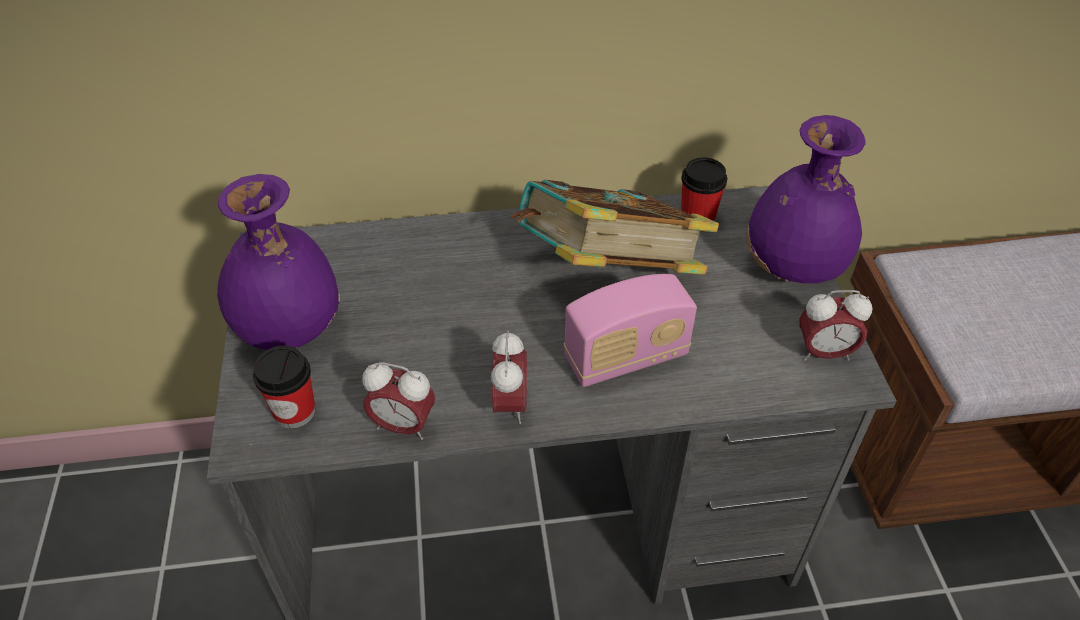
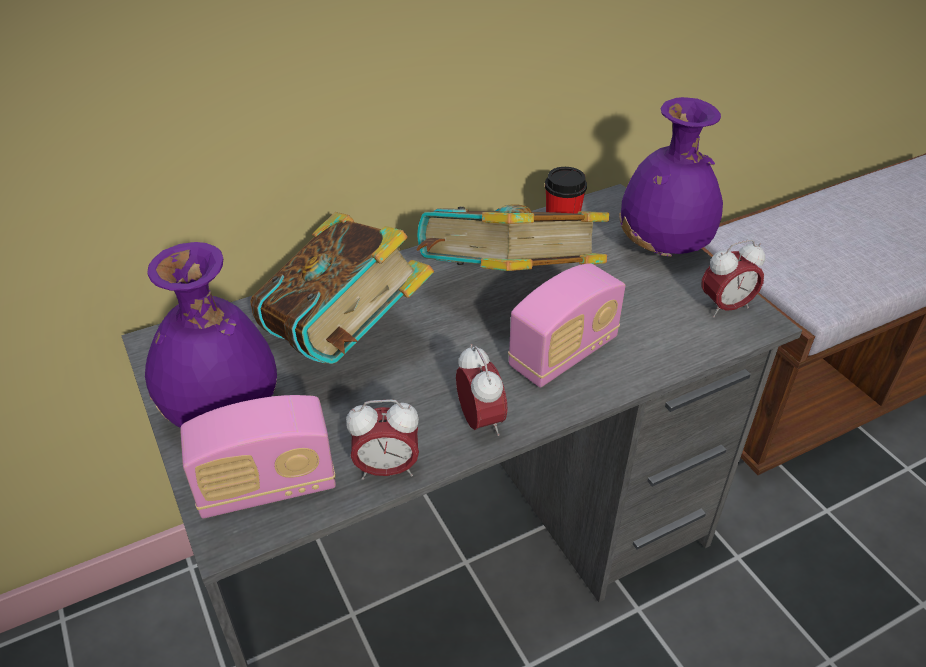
camera: 20 degrees left, 5 degrees down
(294, 412) = (267, 487): cup -> radio
(427, 286) = (344, 339): none -> book

